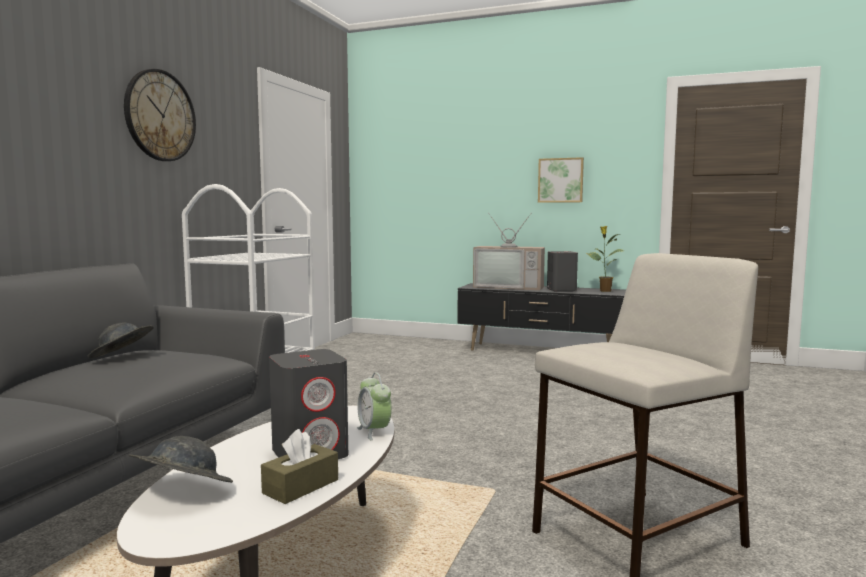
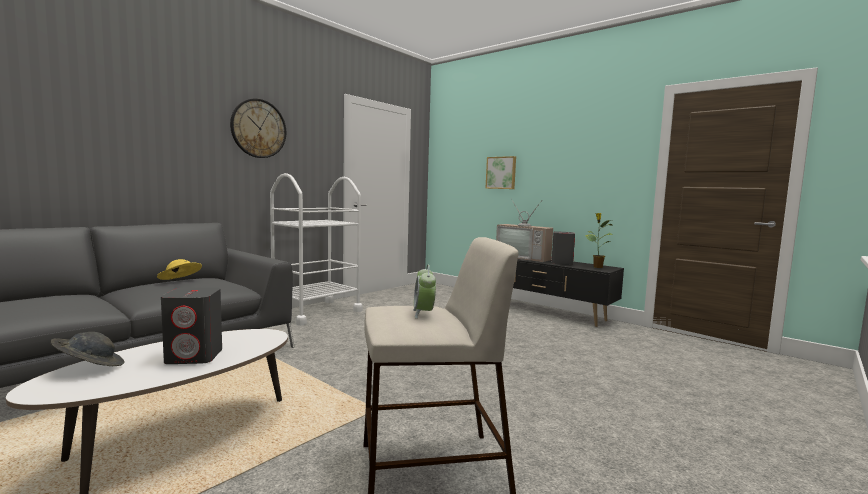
camera: 20 degrees right, 0 degrees up
(122, 358) = (180, 281): grey hat -> yellow hat
(301, 486) = (150, 376): brown tissue box -> none
(374, 432) = (255, 349): alarm clock -> alarm clock (424, 313)
(560, 180) = (572, 174): picture -> picture (501, 173)

